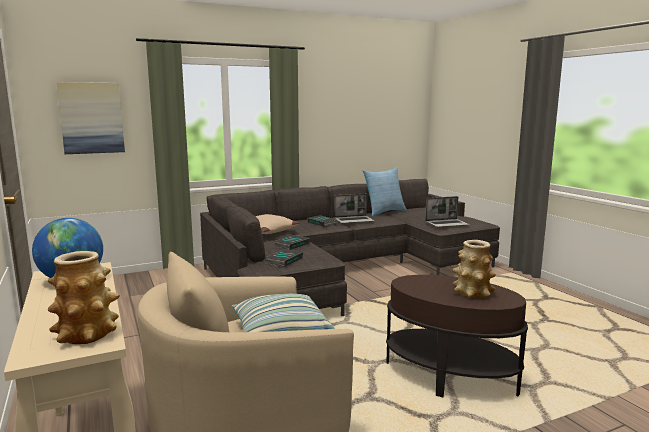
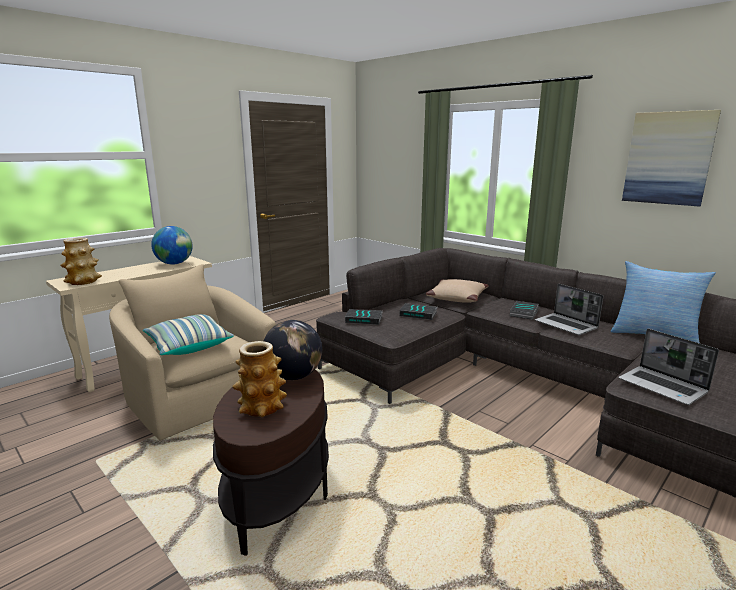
camera: 70 degrees right, 5 degrees up
(91, 118) = (392, 164): picture -> picture (668, 158)
(422, 281) = (293, 376): none -> globe

